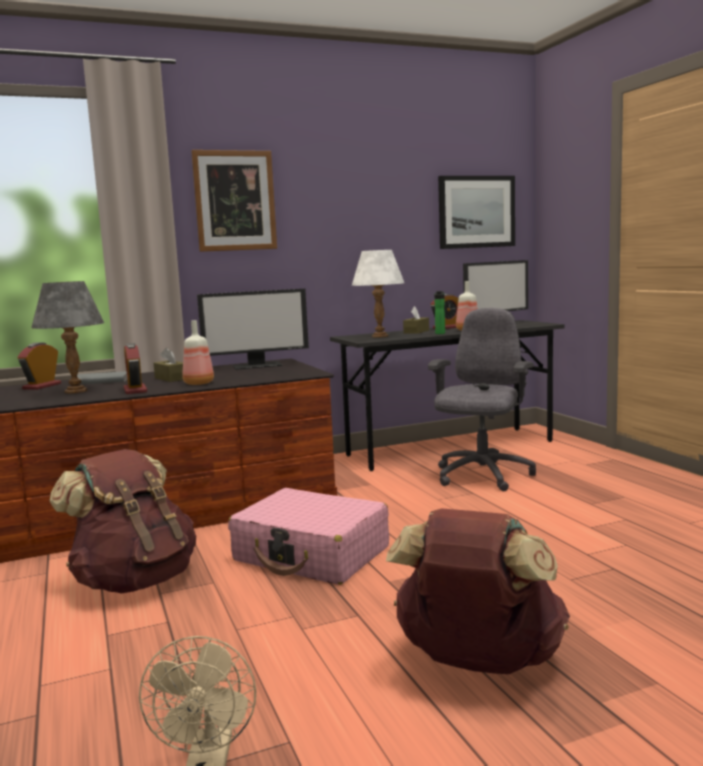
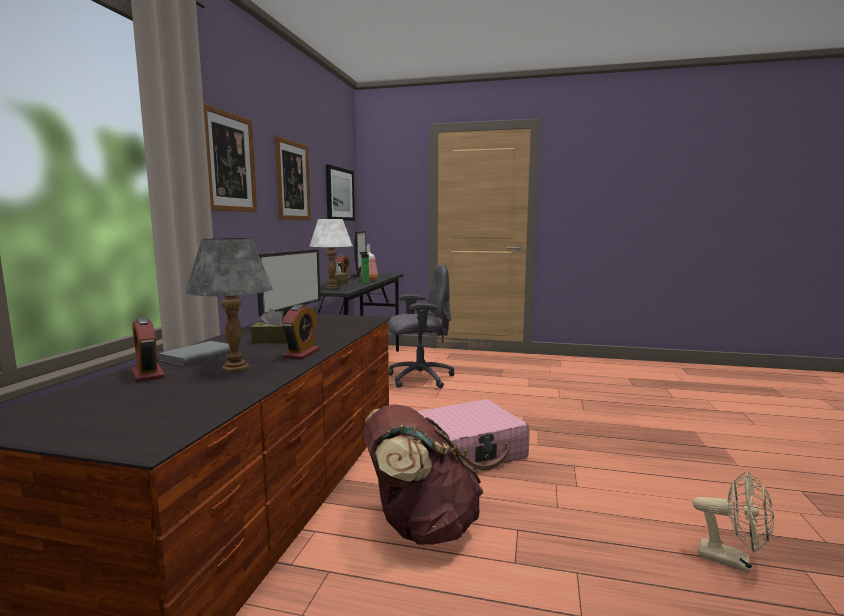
camera: 55 degrees left, 0 degrees up
(135, 390) = (301, 354): alarm clock -> alarm clock turned 90 degrees counterclockwise
(198, 383) = (328, 339): bottle -> none
(355, 206) = (292, 181): none -> picture
(477, 663) = (655, 456): brown backpack -> none
(482, 476) = (419, 378): grey office chair -> grey office chair turned 105 degrees clockwise

